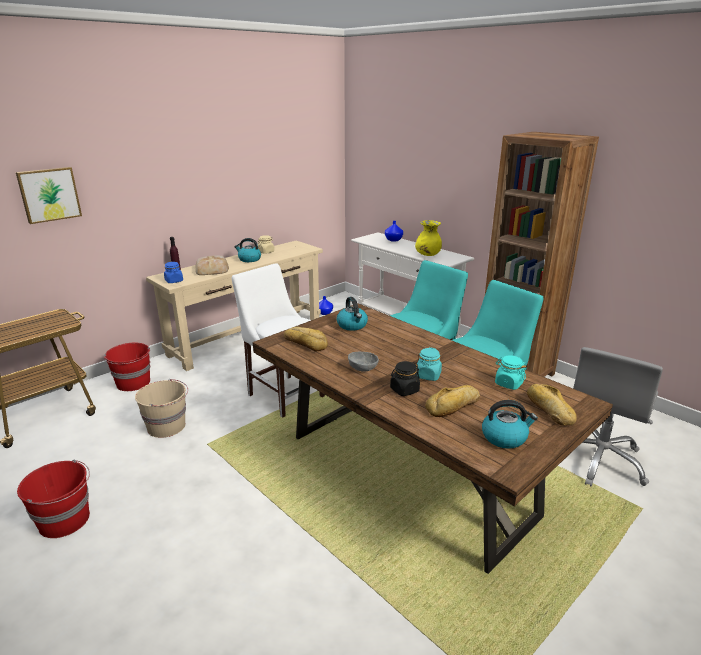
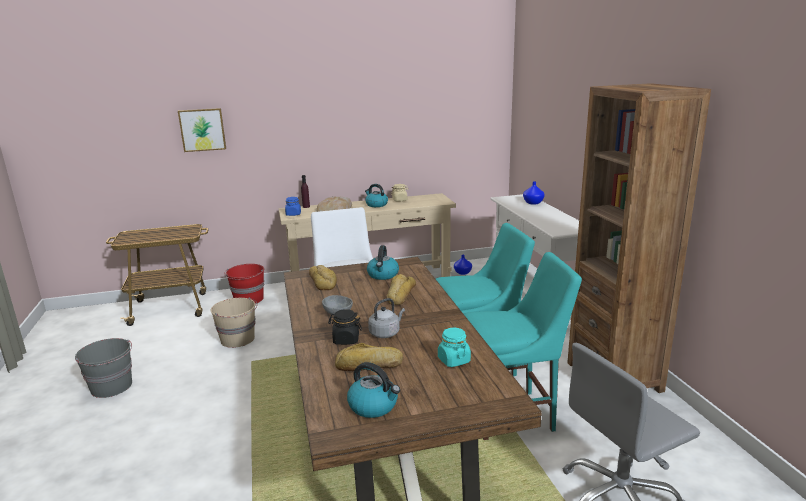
camera: 30 degrees right, 5 degrees down
(65, 520) = (112, 387): red bucket -> grey bucket
(427, 255) = (548, 222): yellow vase -> none
(428, 375) = (386, 333): turquoise jar -> grey kettle
(549, 409) = (458, 395): bread -> bread (399, 295)

